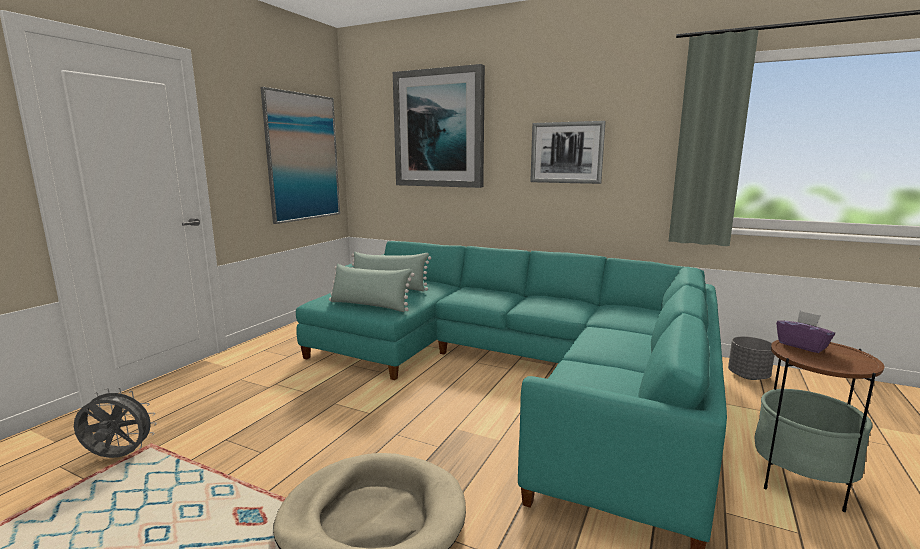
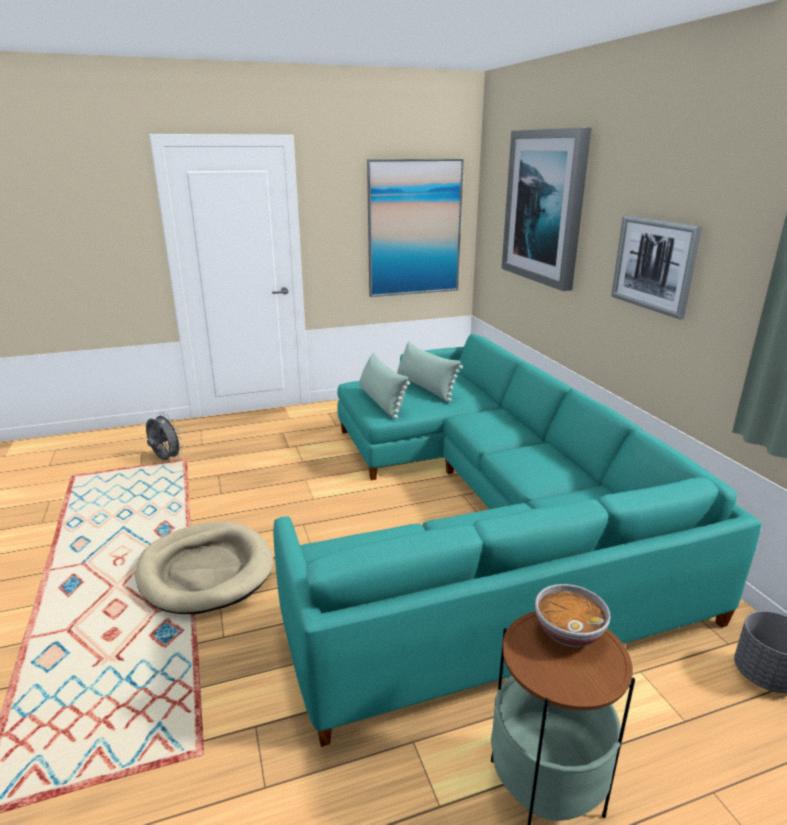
camera: 45 degrees right, 10 degrees up
(802, 345) = (568, 631): purple tissue box -> bowl

